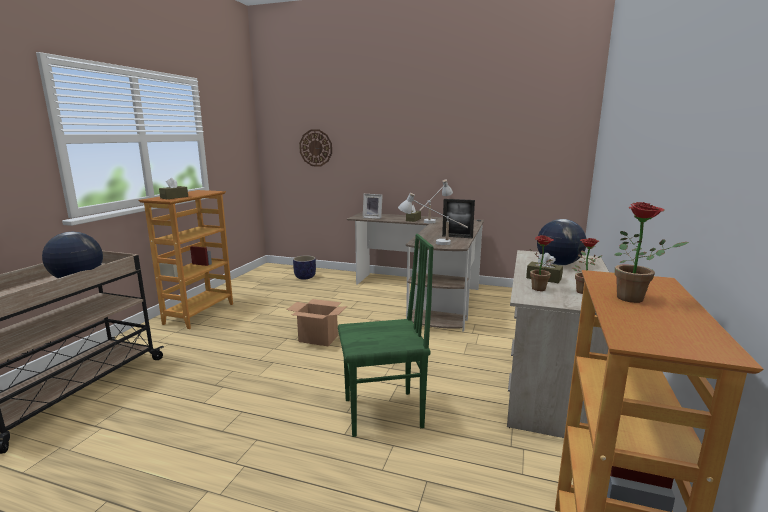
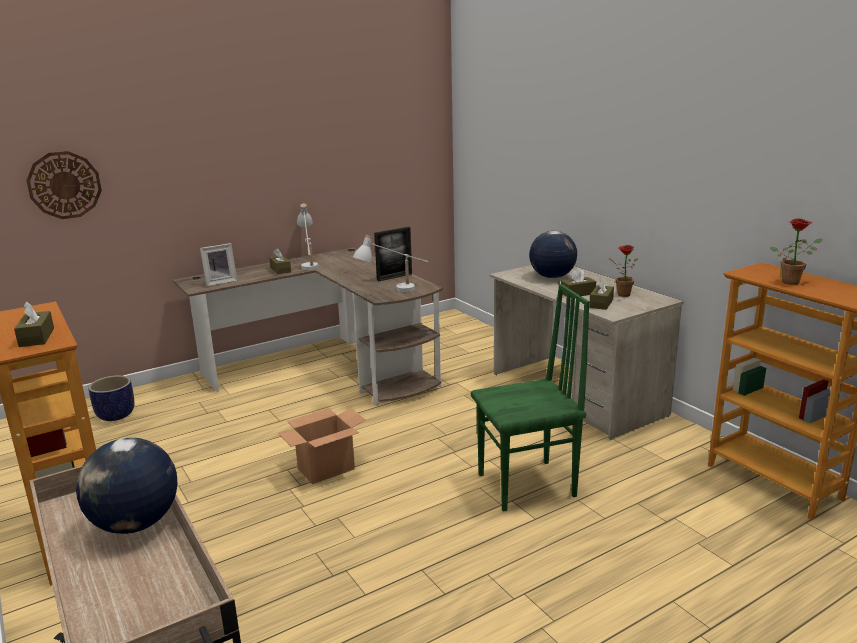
camera: 50 degrees left, 5 degrees up
(384, 414) = (528, 486): green chair -> green chair turned 45 degrees clockwise
(540, 289) = (601, 303): potted plant -> brown tissue box

